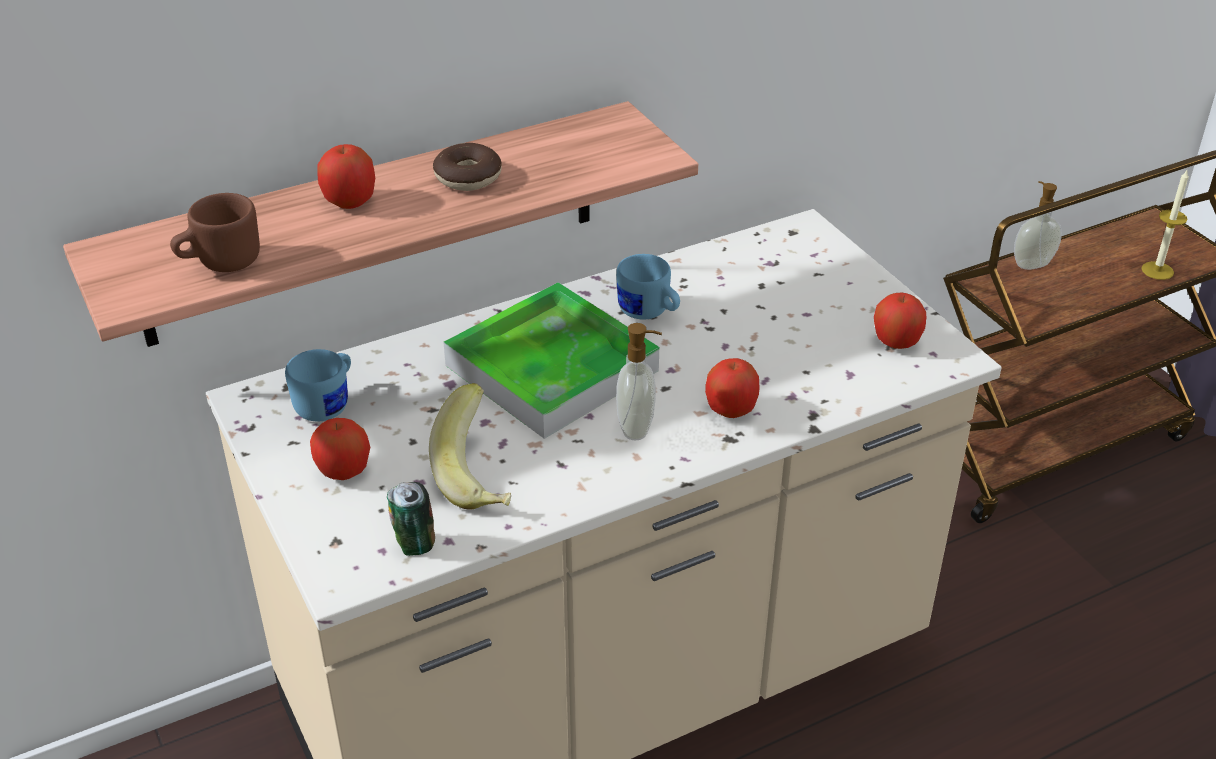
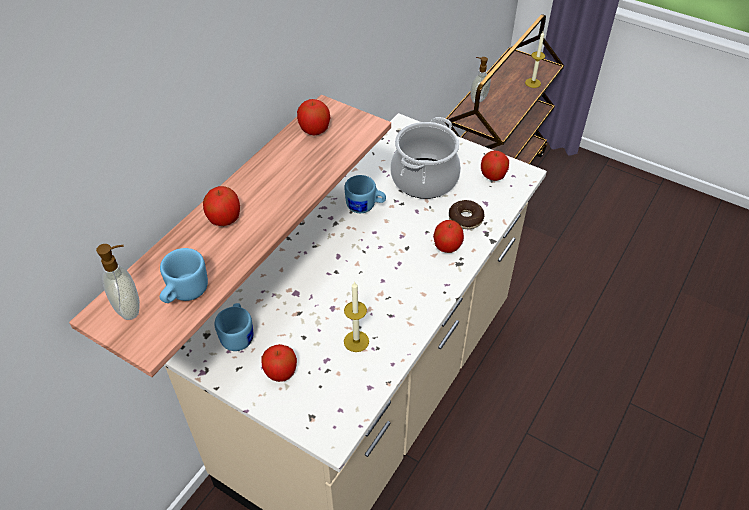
camera: 30 degrees left, 10 degrees up
(220, 263) = (184, 293): brown mug -> blue mug
(414, 545) = (354, 398): can -> none
(468, 177) = (278, 176): donut -> donut (465, 219)
(481, 476) = (356, 341): banana -> candle
(551, 368) = (341, 260): tray -> none
(573, 139) = (314, 130): none -> apple
(637, 427) = (411, 276): soap dispenser -> soap dispenser (130, 308)
(776, 308) = (424, 179): none -> cooking pot

